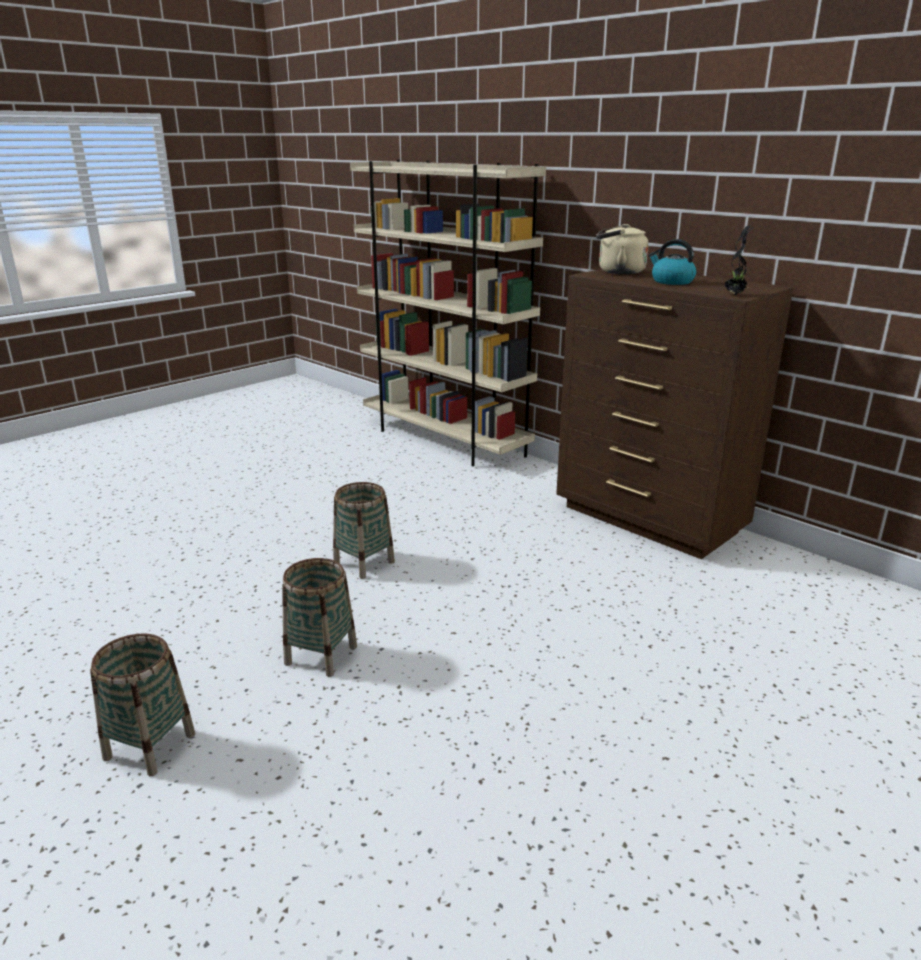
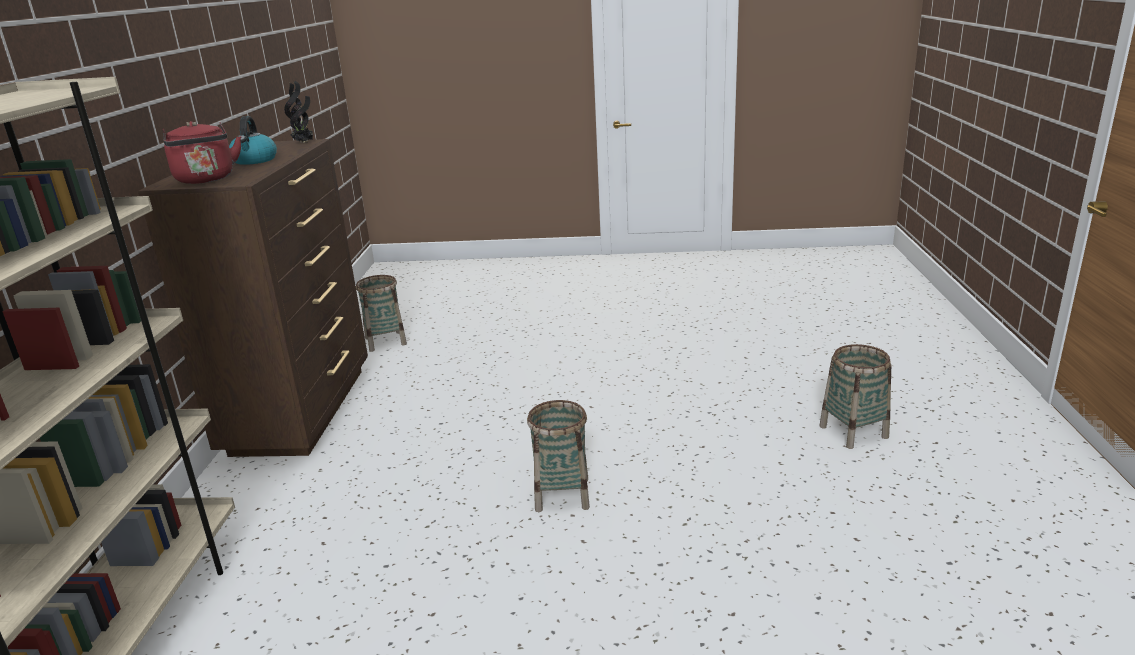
camera: 130 degrees left, 0 degrees up
(321, 655) = (694, 434): basket -> basket (385, 341)
(618, 272) = (206, 180): beige kettle -> red kettle

